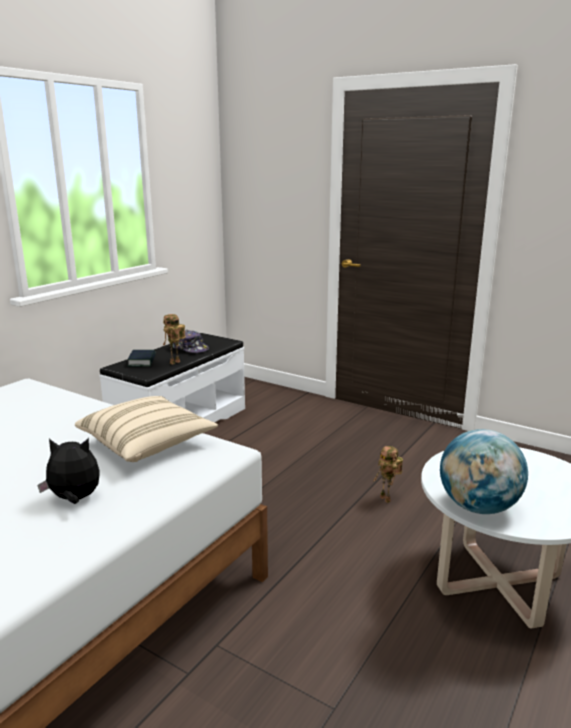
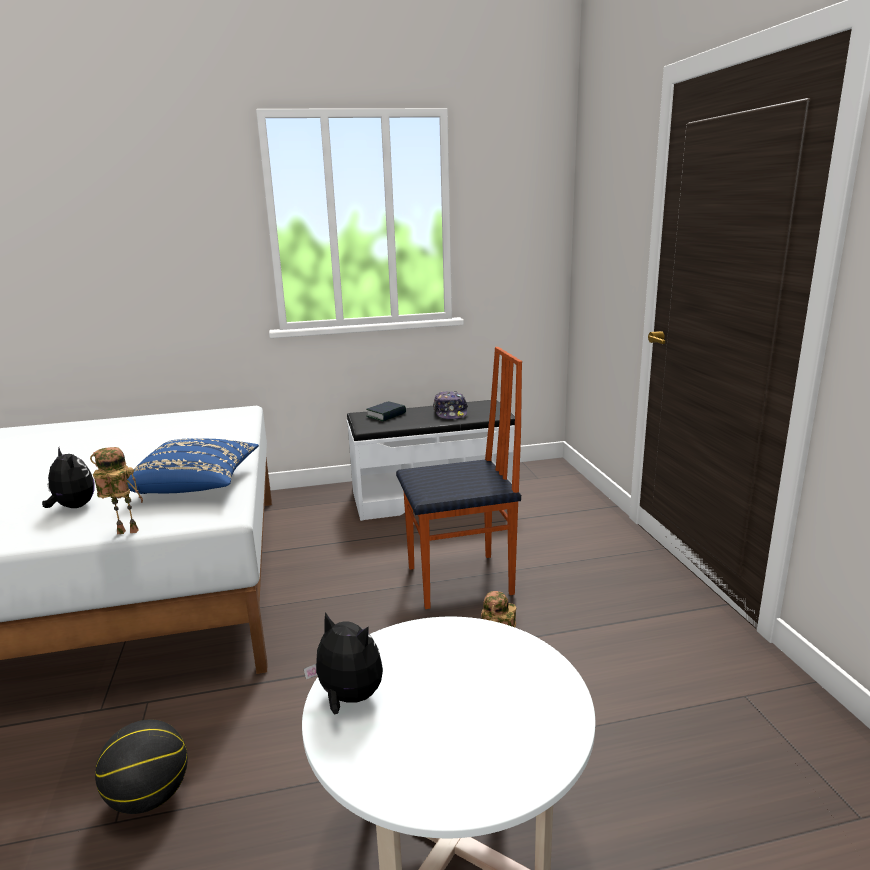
camera: 45 degrees right, 0 degrees up
(147, 444) = (196, 485): beige pillow -> blue pillow
(175, 363) = (407, 424): toy robot -> toy robot (125, 533)
(293, 467) = (461, 581): none -> chair
(328, 682) = (149, 796): none -> basketball
(478, 507) = (348, 698): globe -> plush toy

